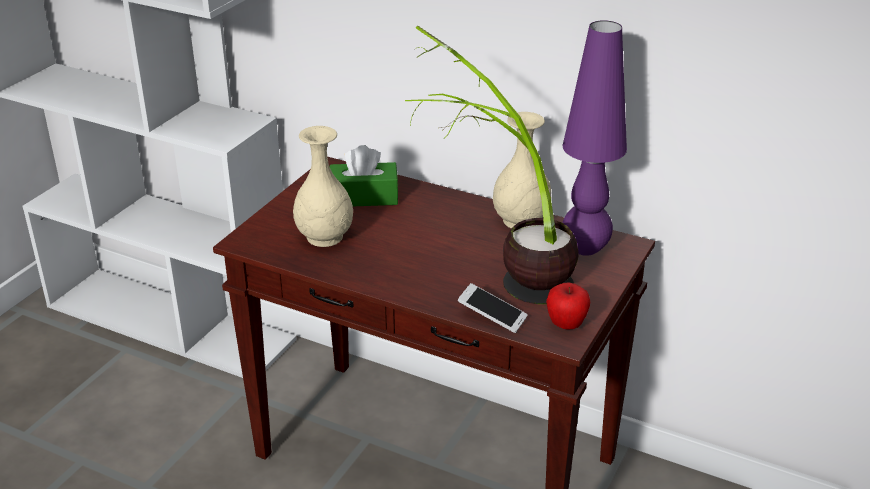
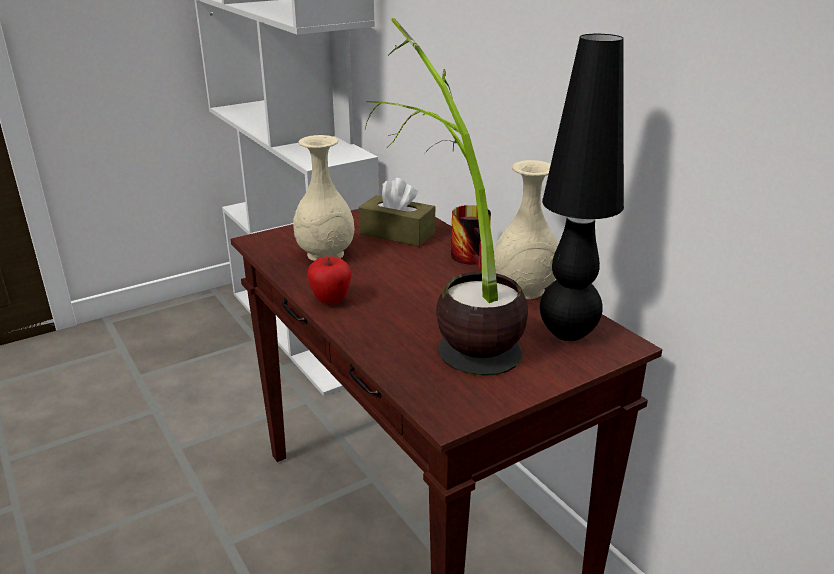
camera: 30 degrees right, 5 degrees down
(364, 197) = (397, 233): green tissue box -> brown tissue box
(455, 203) = (475, 258): none -> mug
(492, 316) = (396, 366): phone -> none
(566, 325) = (465, 401): apple -> apple (331, 301)
(585, 249) = (568, 333): purple table lamp -> black table lamp

